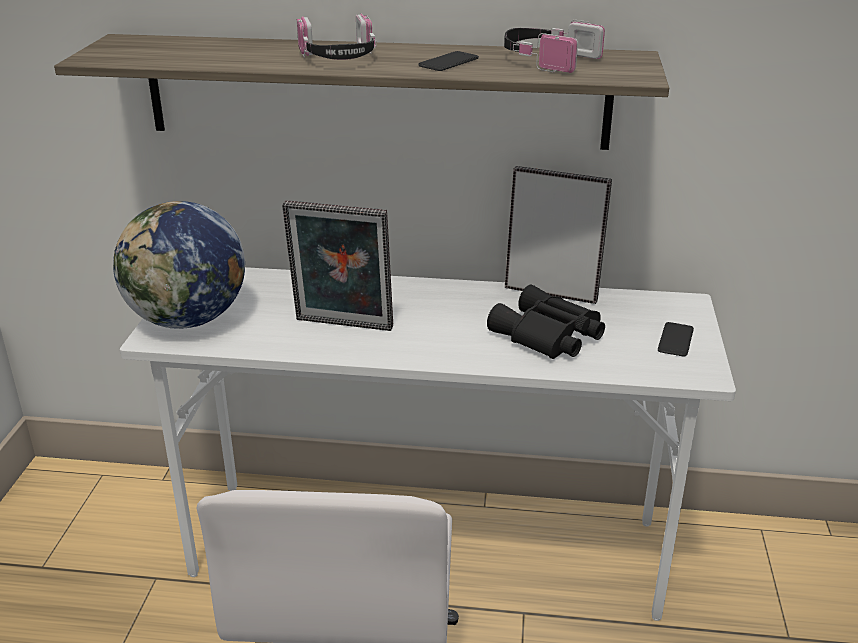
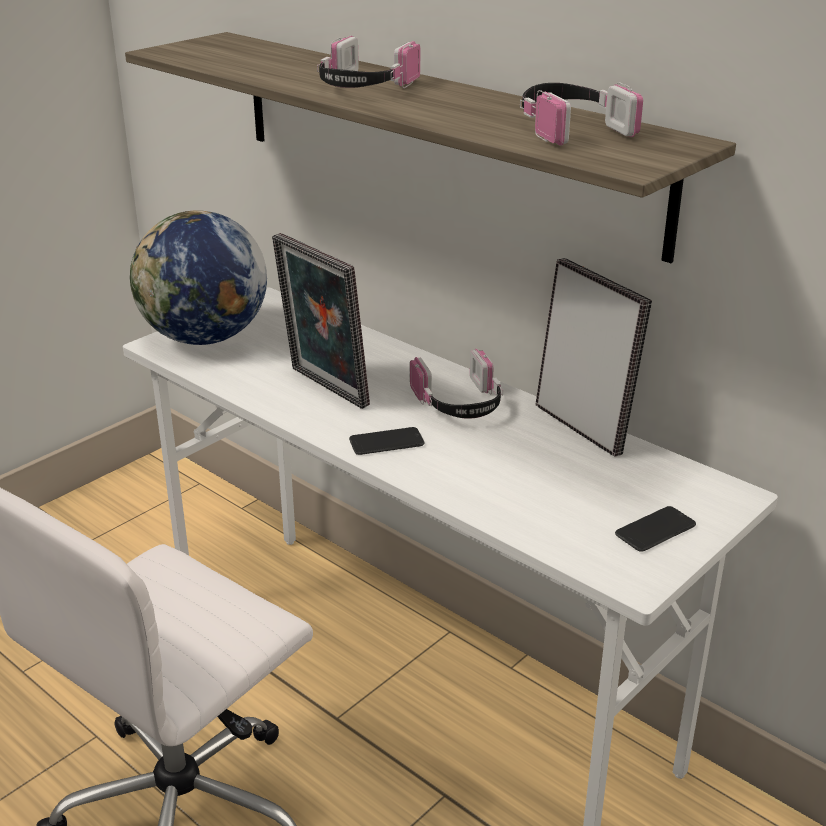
camera: 35 degrees right, 0 degrees up
(448, 62) = (458, 111): phone -> phone (386, 442)
(454, 304) = (459, 404): none -> headphones
(547, 336) = (511, 471): black binoculars -> none

